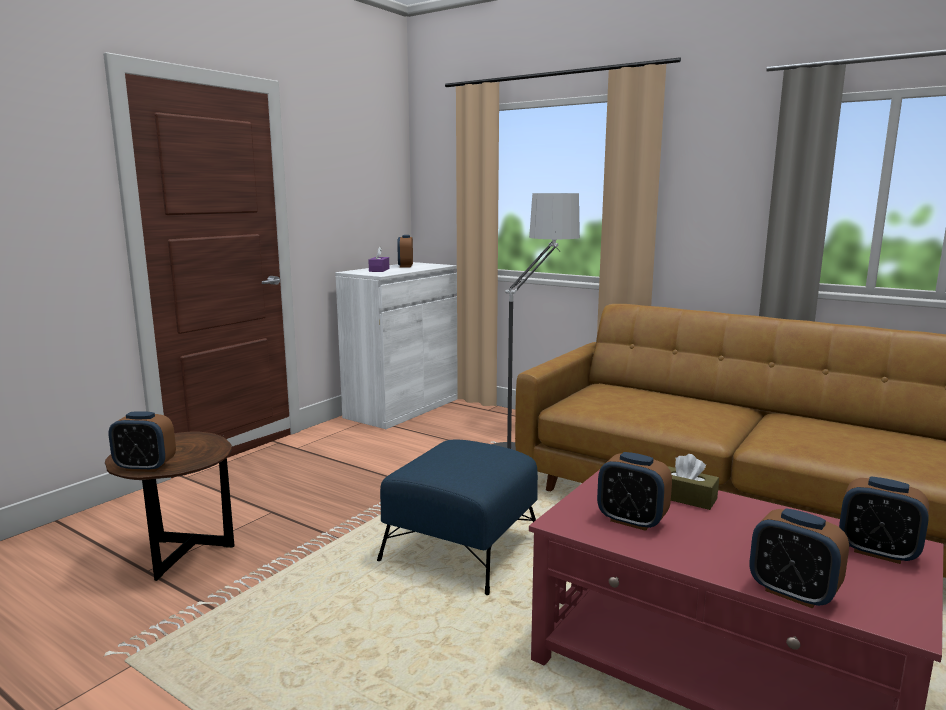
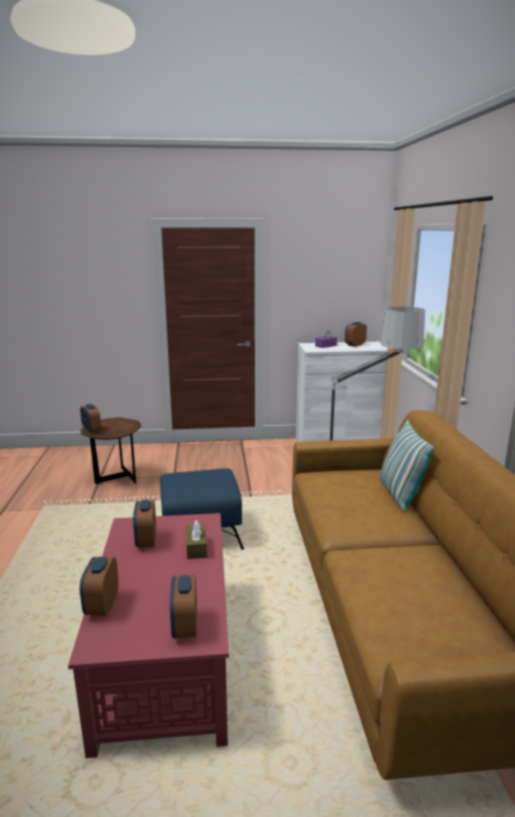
camera: 50 degrees right, 5 degrees up
(664, 392) = (399, 494): none -> pillow

